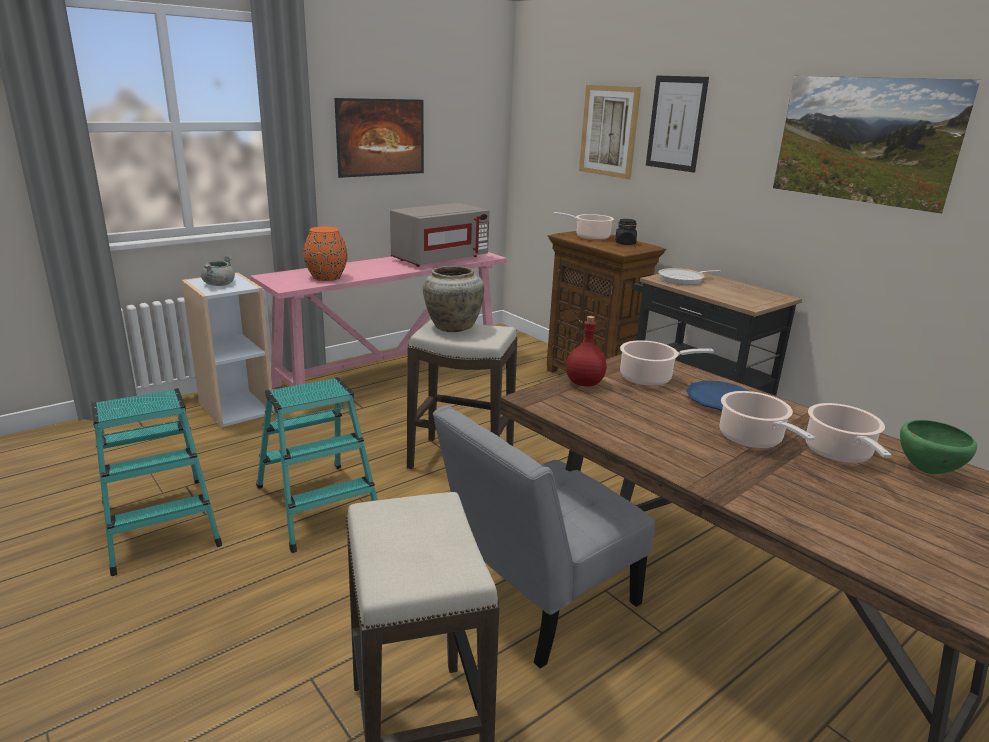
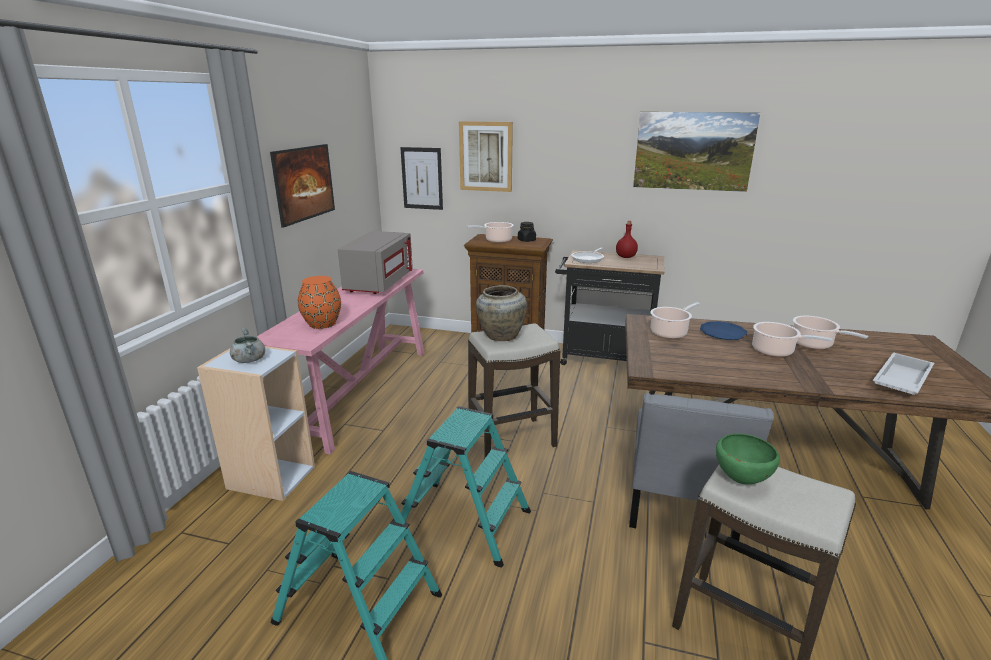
camera: 35 degrees left, 0 degrees up
(584, 383) = (649, 348): red bottle -> red bottle (626, 257)
(676, 123) = (548, 147): picture -> picture (422, 178)
(881, 537) = (899, 381): none -> white tray
(926, 471) = (852, 340): green bowl -> green bowl (740, 480)

